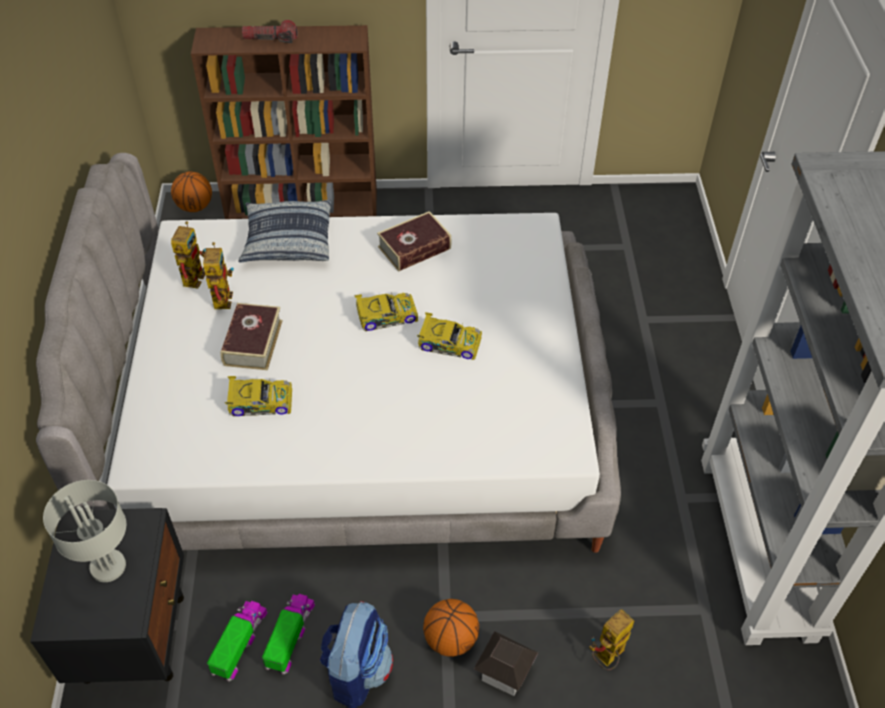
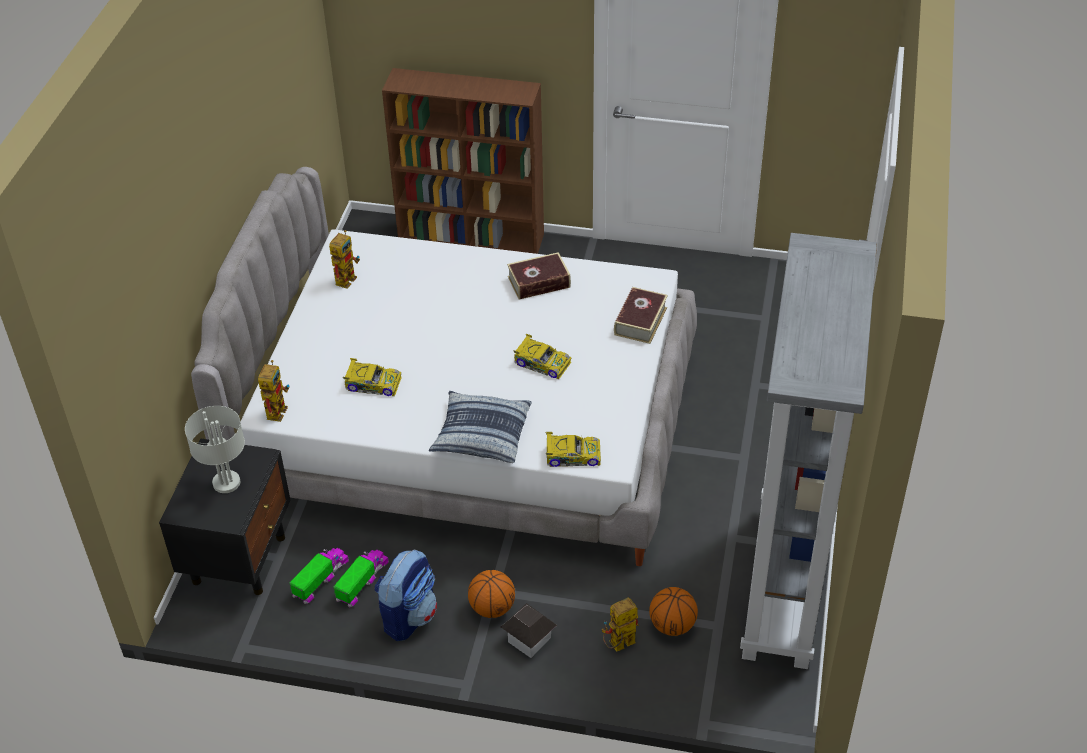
camera: 15 degrees right, 5 degrees down
(195, 207) = (374, 225): basketball -> basketball (672, 625)
(221, 296) = (364, 297): toy robot -> toy robot (276, 408)
(253, 342) = (380, 338): book -> book (640, 321)
(270, 39) = (453, 85): flashlight -> none
(287, 240) = (432, 260): pillow -> pillow (481, 435)
(385, 315) = (496, 333): toy car -> toy car (571, 455)

